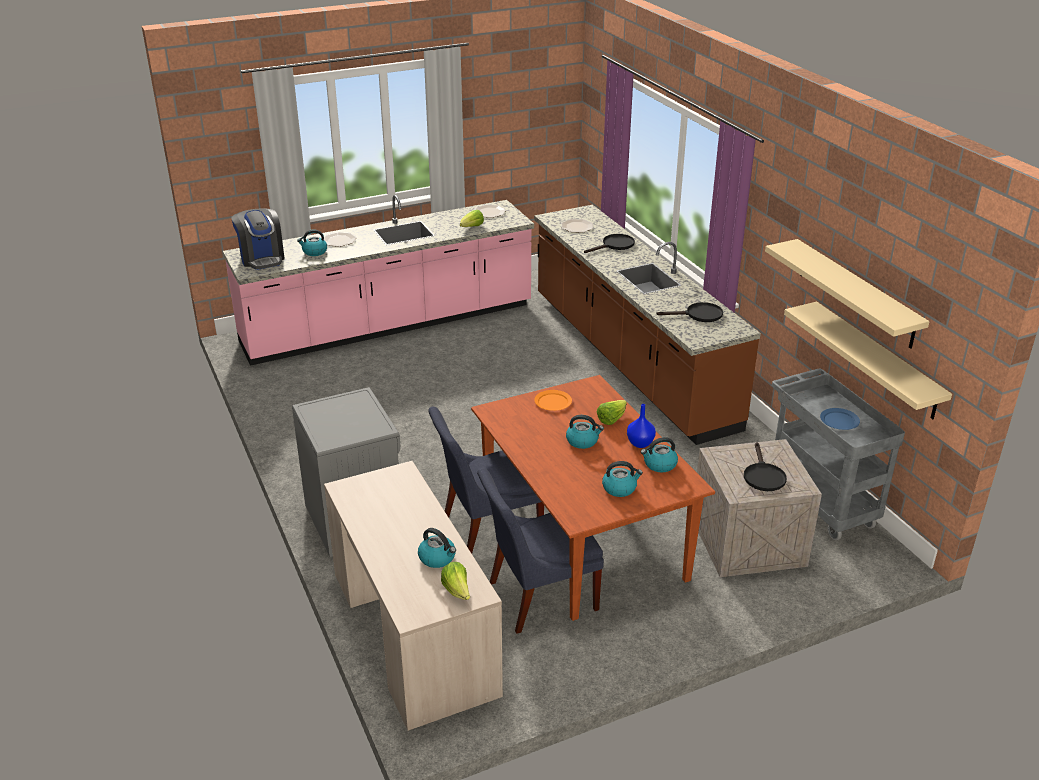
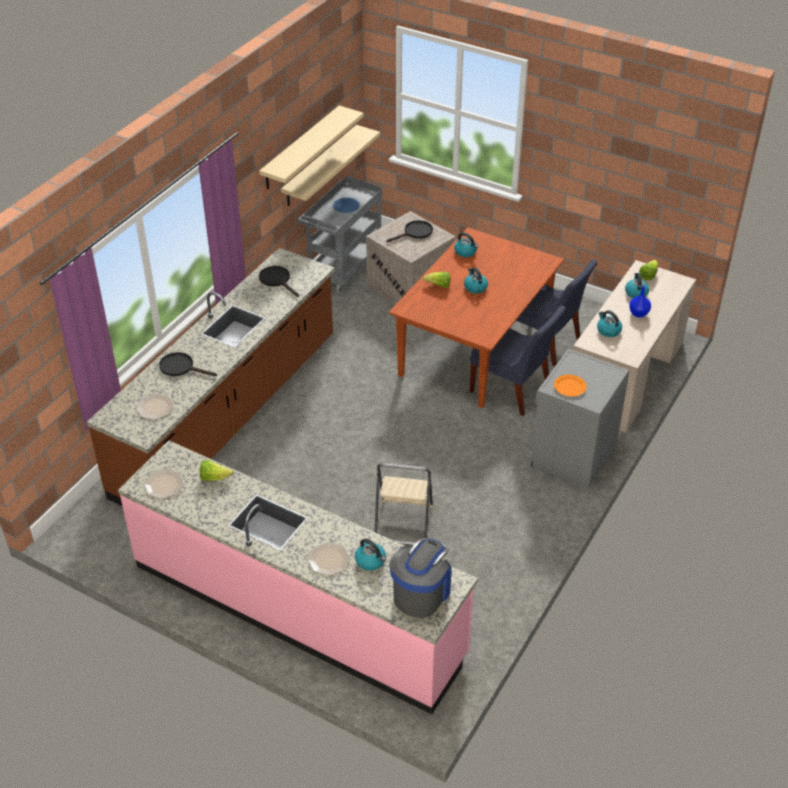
camera: 125 degrees left, 10 degrees up
(403, 393) = (403, 525): none -> beige step ladder
(552, 402) = (446, 317): orange plate -> orange plate (570, 387)
(620, 488) = (504, 257): kettle -> kettle (608, 330)
(640, 443) = (452, 266): blue vase -> blue vase (638, 314)

